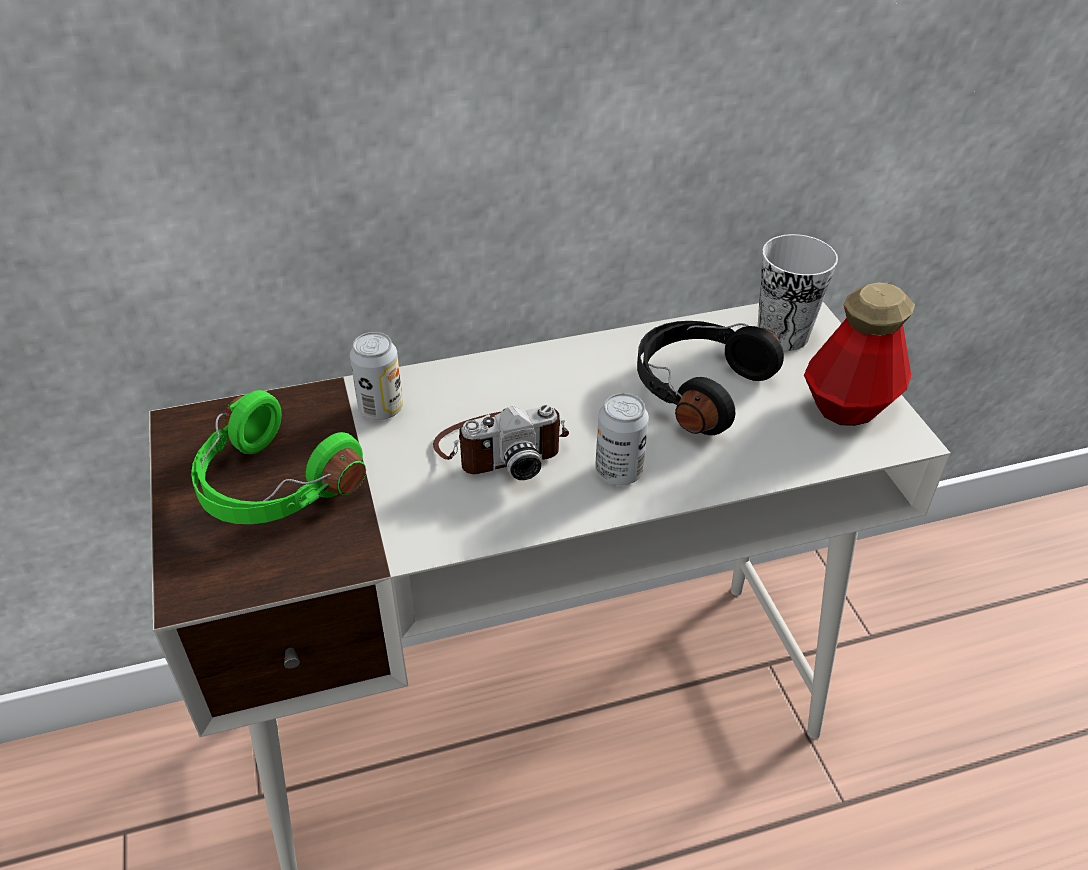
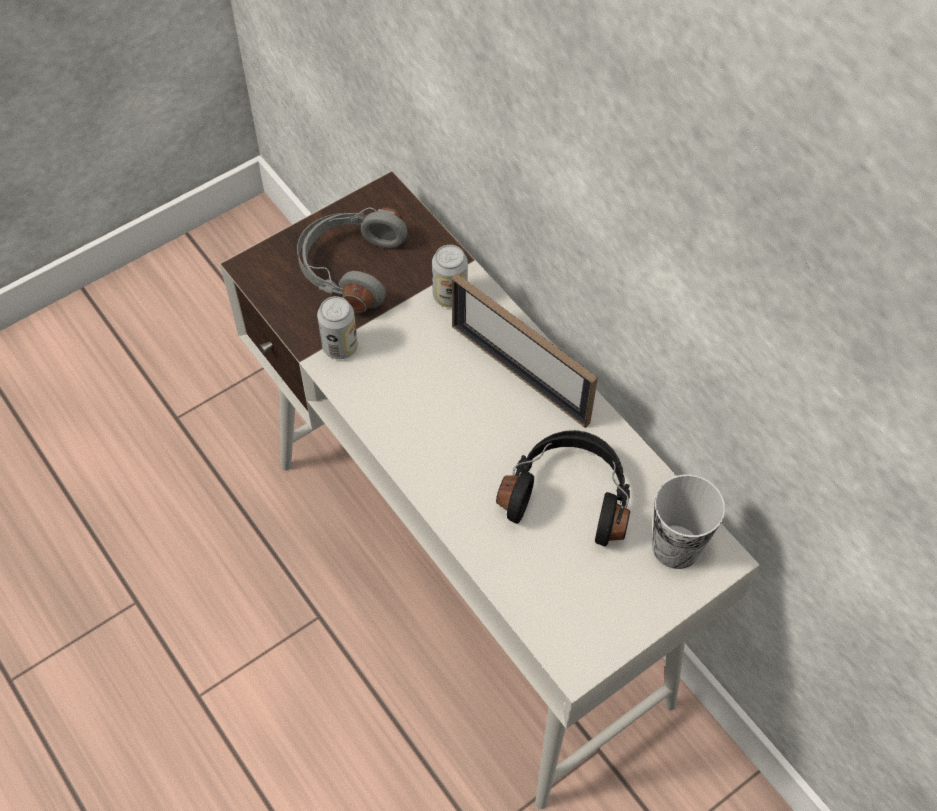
camera: 70 degrees right, 15 degrees up
(272, 487) = (349, 267): green headphones -> grey headphones
(501, 448) = (440, 382): camera -> none
(524, 383) = (519, 374): none -> picture frame
(618, 472) = (446, 464): can -> can (340, 347)
(848, 406) = (598, 614): bottle -> none

